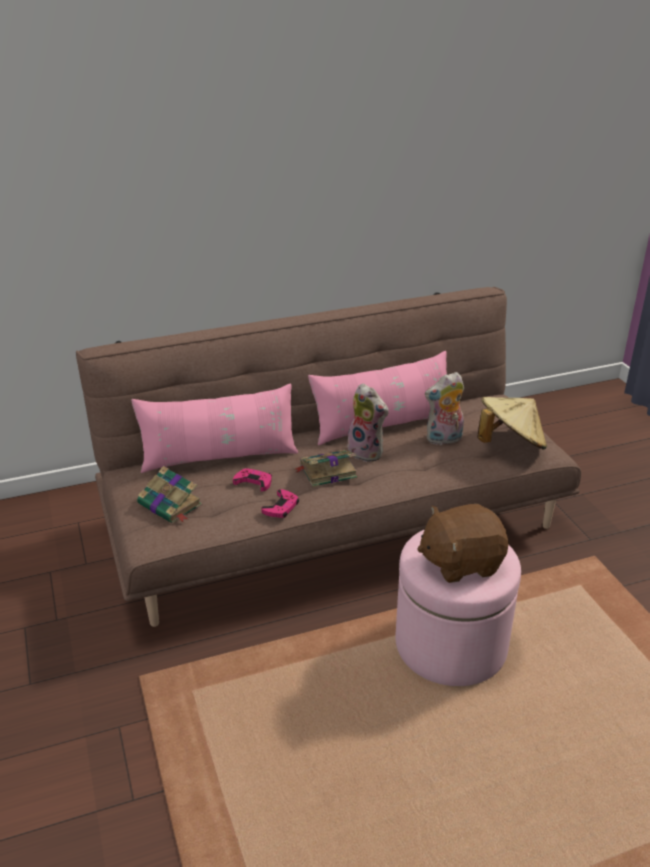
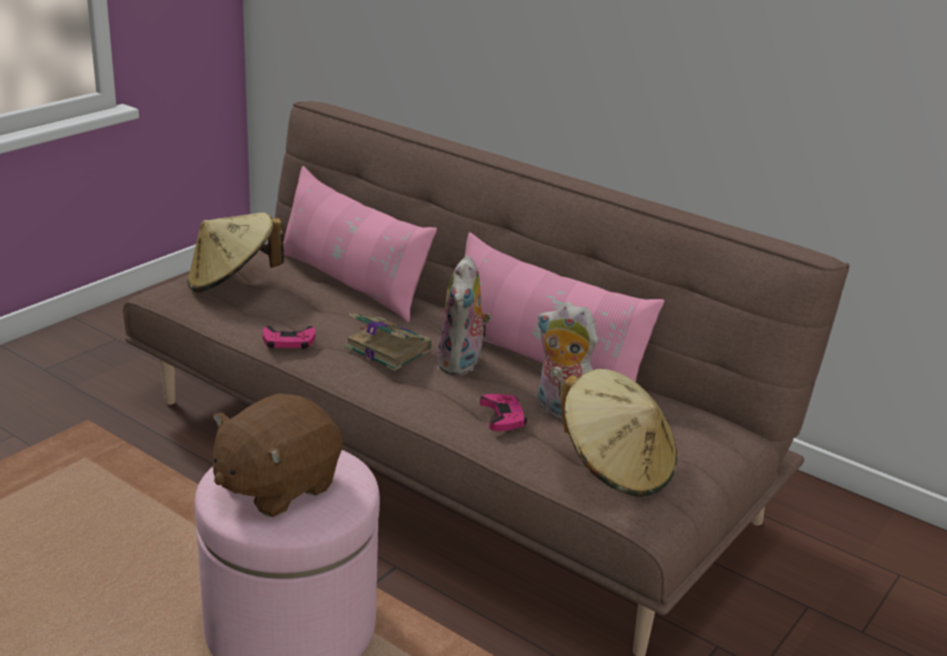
camera: 55 degrees right, 5 degrees down
(171, 505) = (232, 282): book -> beige hat
(253, 482) = (319, 312): pink game controller -> pink game controller (503, 416)
(461, 562) = (276, 486): brown plush toy -> brown plush toy turned 90 degrees counterclockwise

